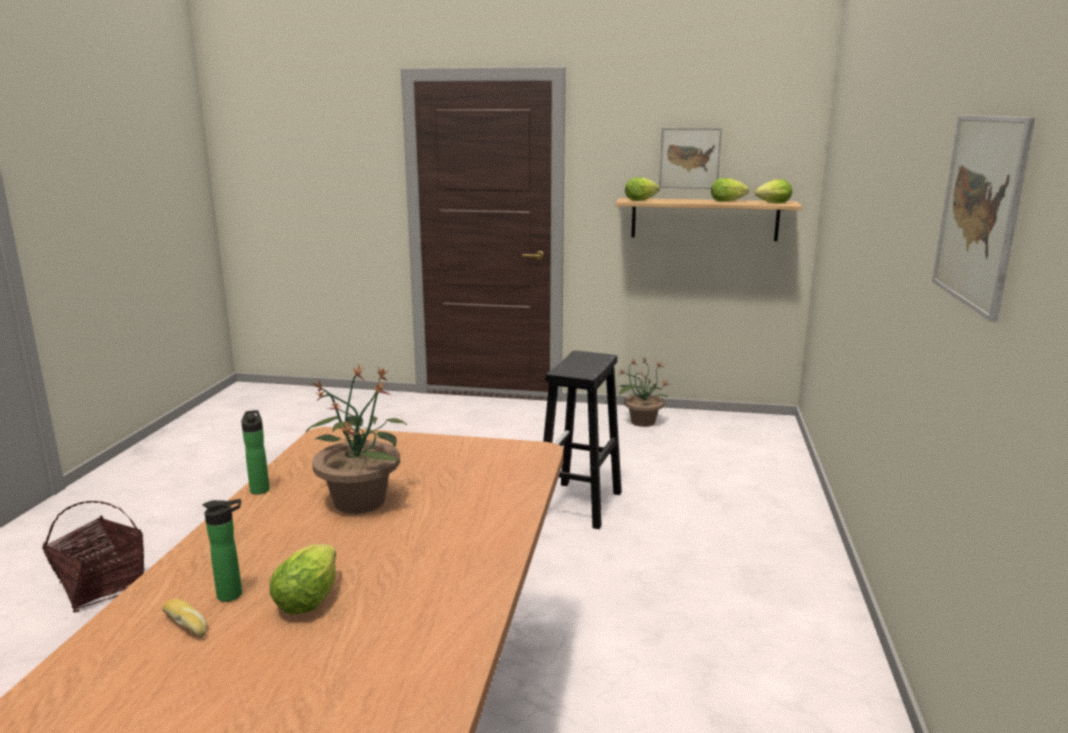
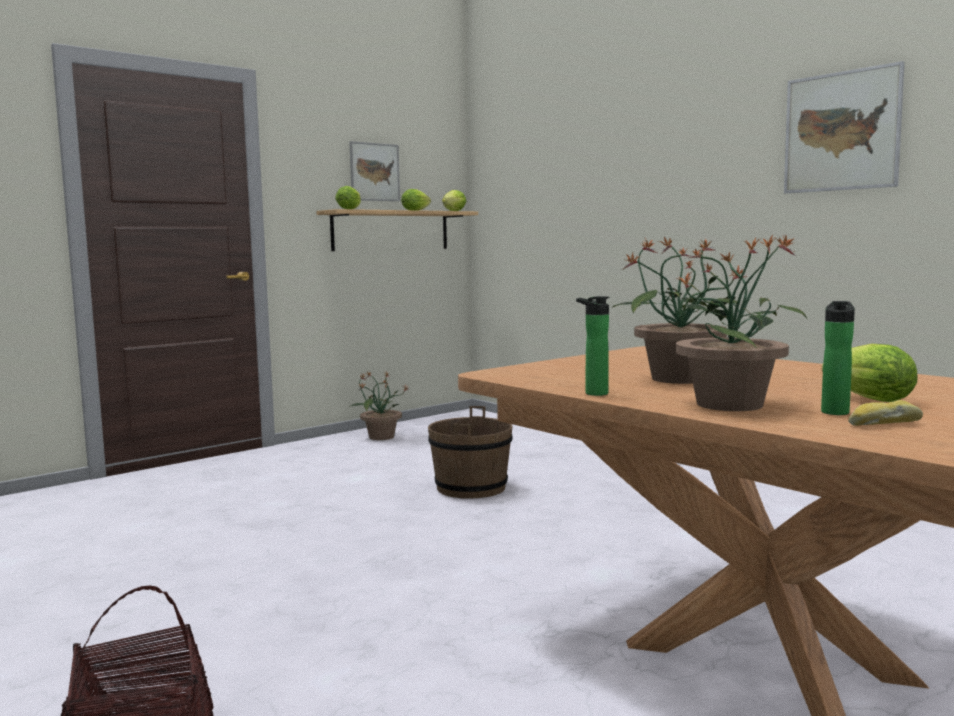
camera: 50 degrees left, 10 degrees down
(243, 546) = (731, 404): none -> potted plant
(579, 505) = (471, 488): black stool -> brown bucket

